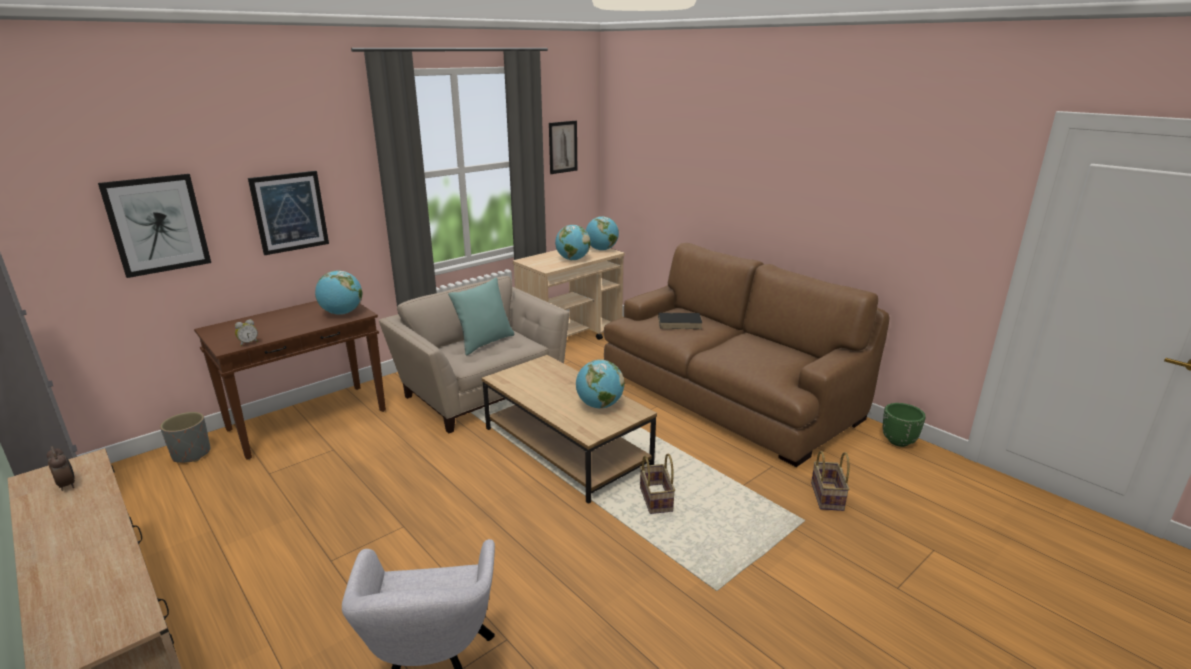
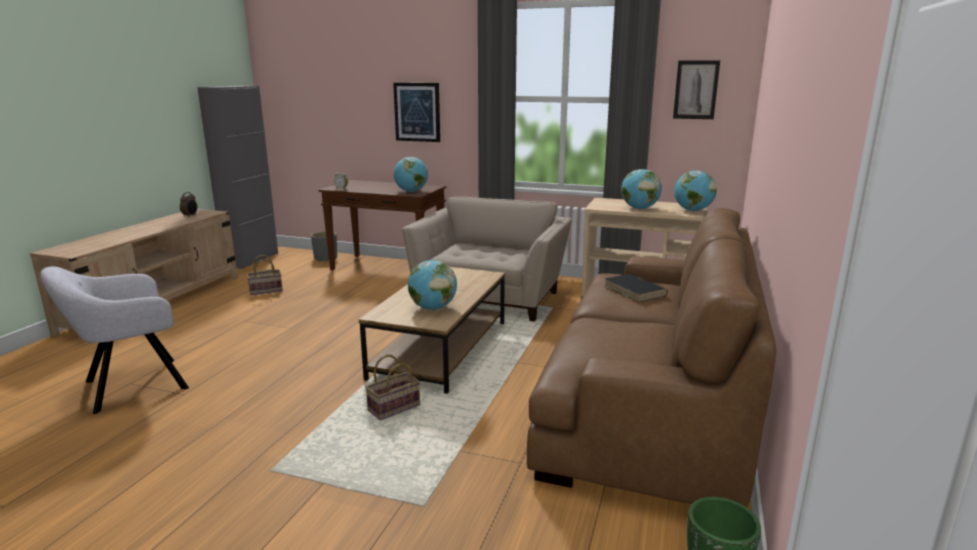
camera: 60 degrees right, 5 degrees down
(157, 224) = (342, 106): picture -> none
(484, 343) = (491, 250): turquoise pillow -> none
(828, 497) = (490, 517): basket -> basket (265, 291)

